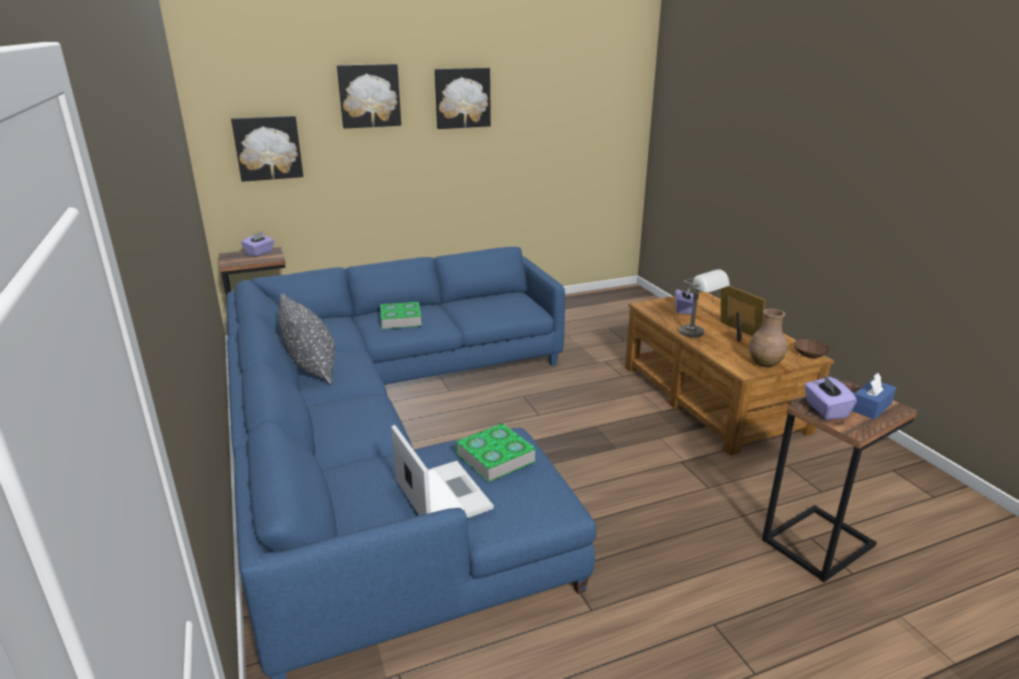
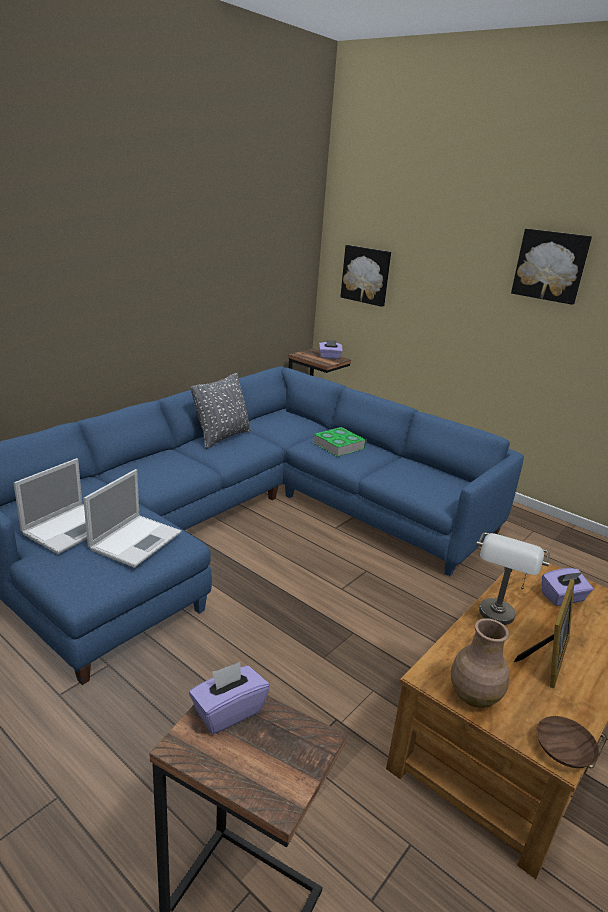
camera: 60 degrees right, 0 degrees up
(369, 96) = (455, 245): picture -> none
(495, 457) = (136, 540): book -> laptop
(871, 407) = (265, 766): blue tissue box -> none

